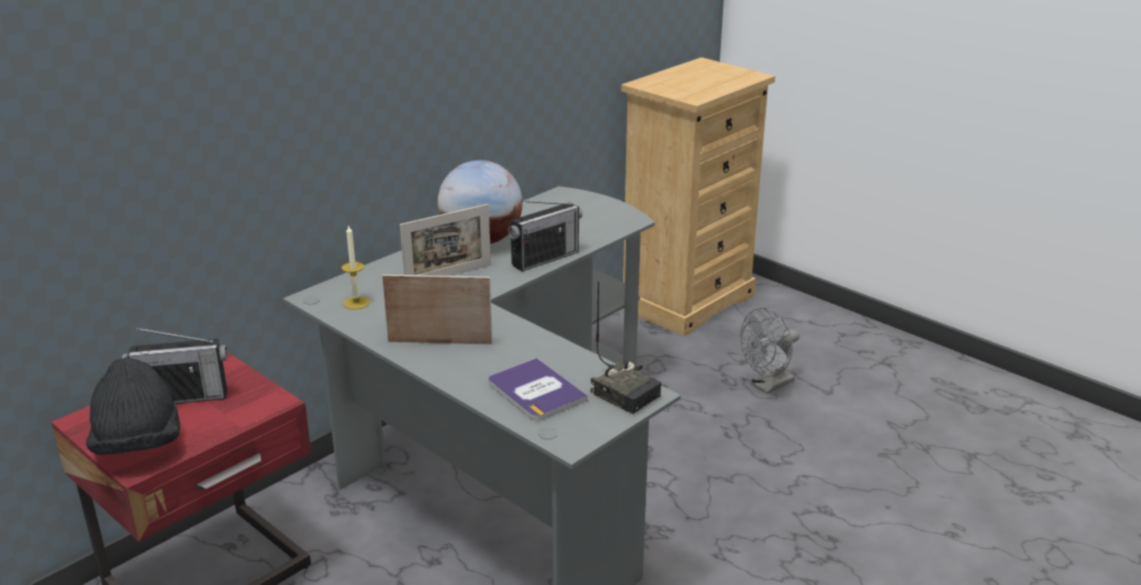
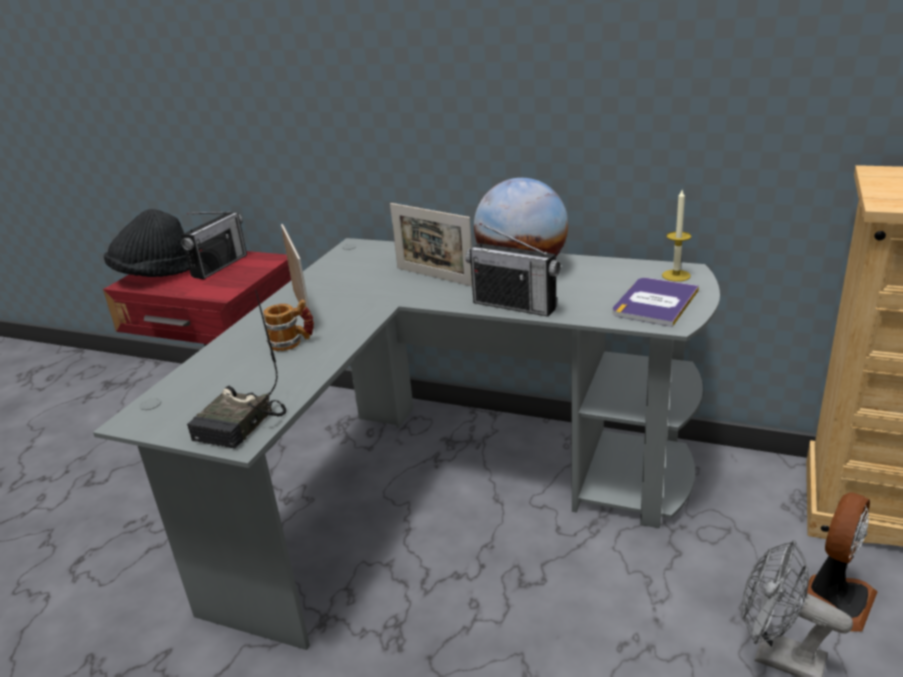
camera: 70 degrees right, 0 degrees up
(183, 397) = (219, 266): radio -> radio turned 120 degrees counterclockwise
(356, 303) = (355, 261): candle -> candle (676, 275)
(503, 355) = (292, 342): none -> mug
(536, 391) = (227, 375): book -> book (655, 303)
(738, 349) = (837, 598): none -> fan

